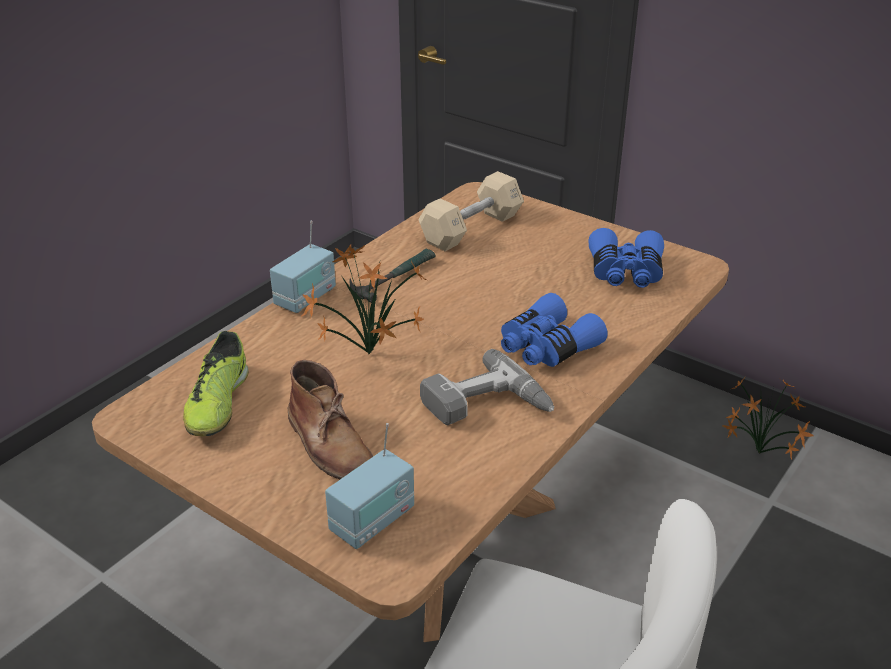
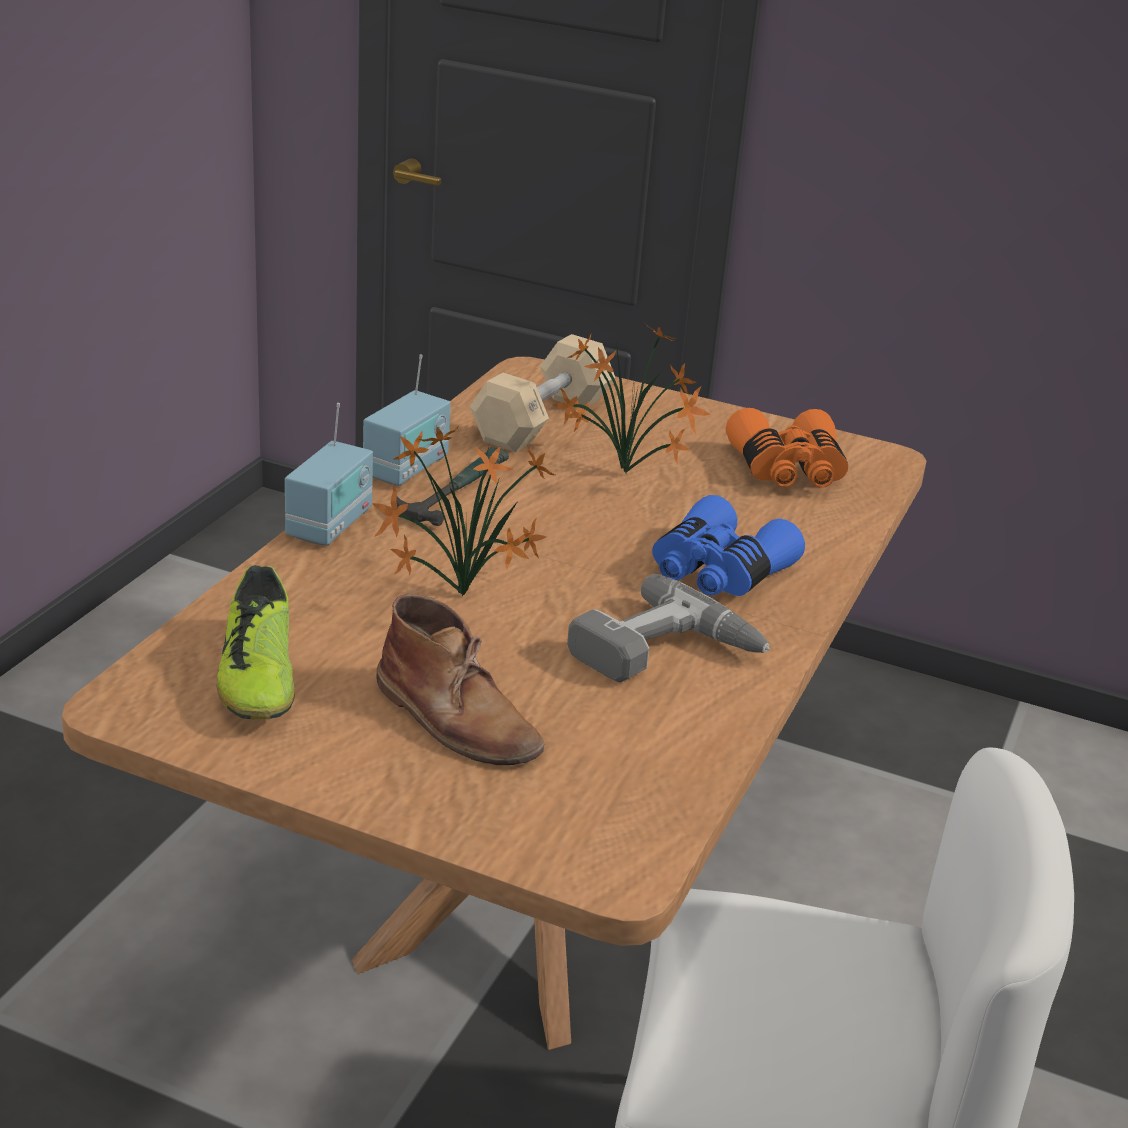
camera: 15 degrees left, 5 degrees down
(373, 521) = (566, 815): radio -> radio (407, 468)
(625, 272) = (788, 470): blue binoculars -> orange binoculars
(760, 455) = (955, 745): potted plant -> potted plant (627, 476)

